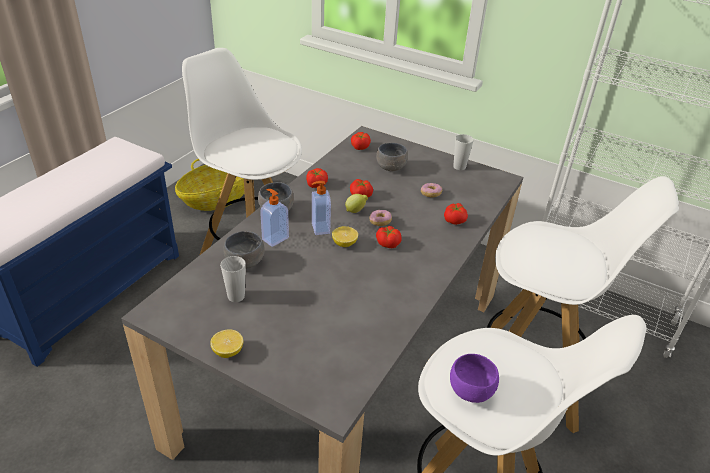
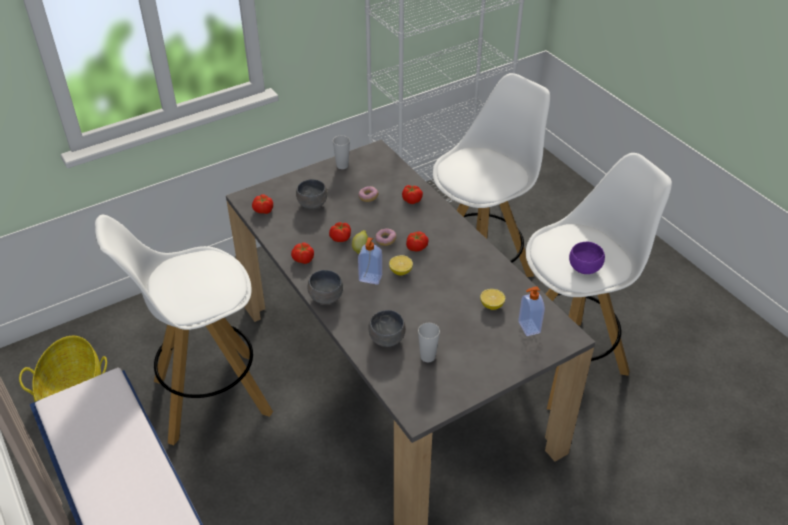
camera: 60 degrees left, 5 degrees up
(228, 351) = (488, 378): lemon -> lemon (491, 305)
(274, 238) = (366, 311): soap dispenser -> soap dispenser (528, 327)

